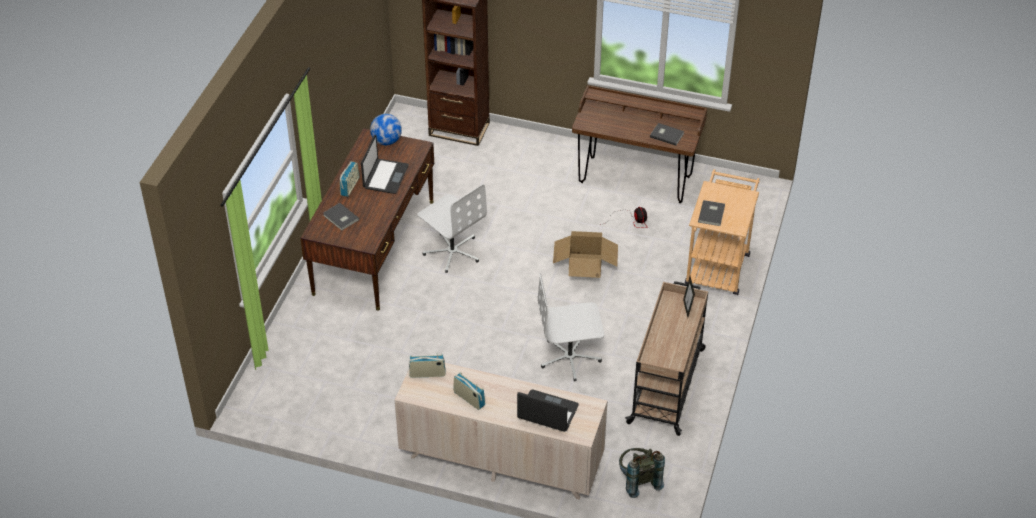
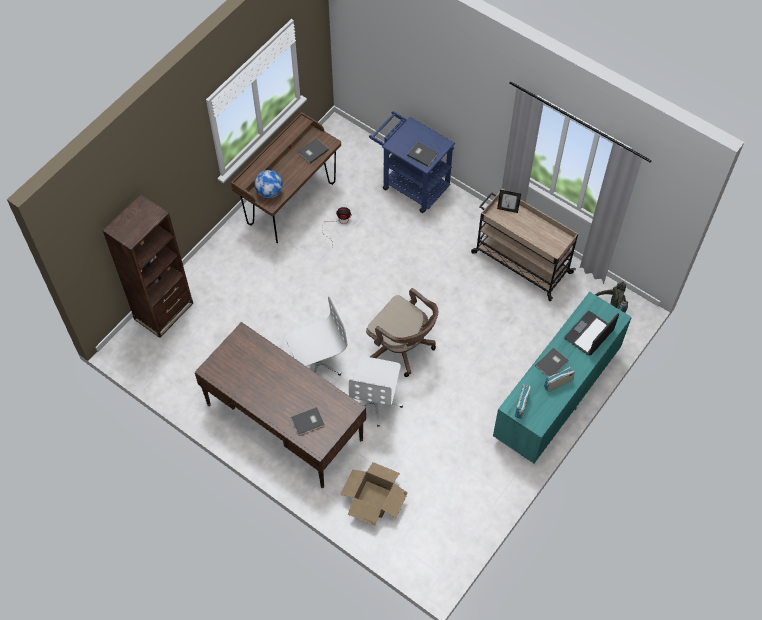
camera: 70 degrees left, 15 degrees up
(350, 186) = (270, 404): radio -> none
(385, 177) = (270, 372): laptop -> none
(387, 141) = (222, 358): globe -> globe (269, 192)
(492, 388) = (552, 364): none -> grey book
(501, 459) = (556, 397): beige dresser -> turquoise dresser
(502, 312) = (402, 348): none -> brown office chair
(570, 358) = (470, 316): white office chair -> white office chair (376, 401)
(585, 265) = (374, 272): cardboard box -> cardboard box (374, 499)
(718, 264) = (411, 184): beige cart -> blue cart

